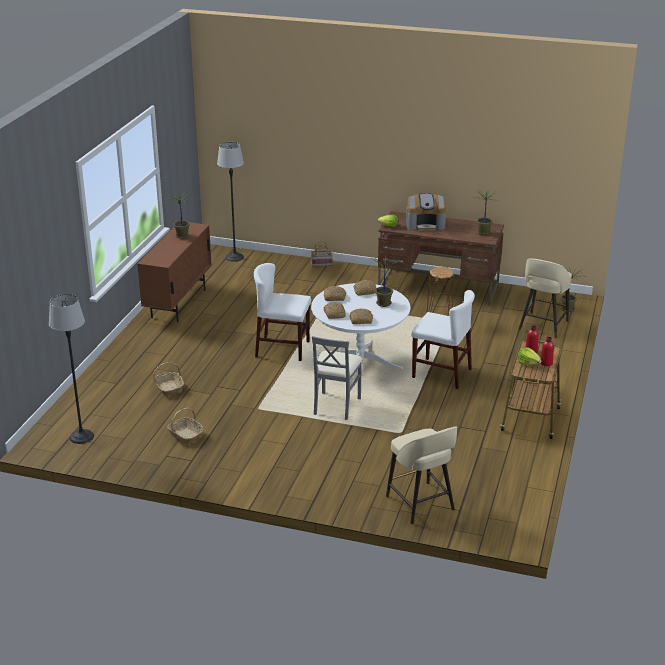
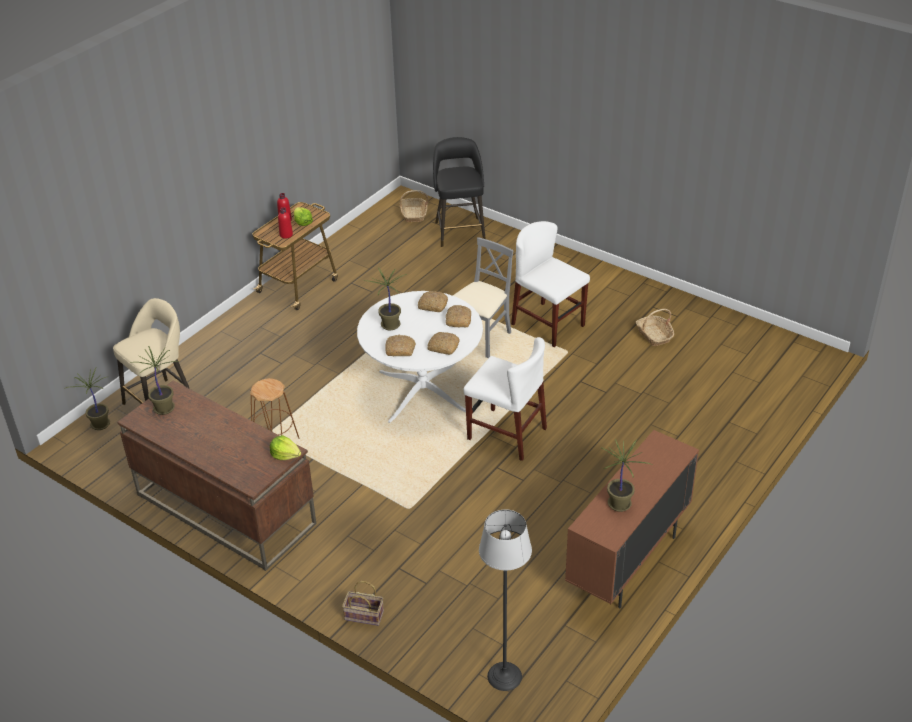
camera: 160 degrees left, 10 degrees up
(81, 436) = (767, 355): floor lamp -> none
(169, 388) = (664, 401): basket -> basket (413, 214)
(421, 504) = (459, 231): beige stool -> black stool
(425, 224) = (228, 447): coffee machine -> none
(441, 373) = (340, 357): white chair -> white chair (548, 325)

